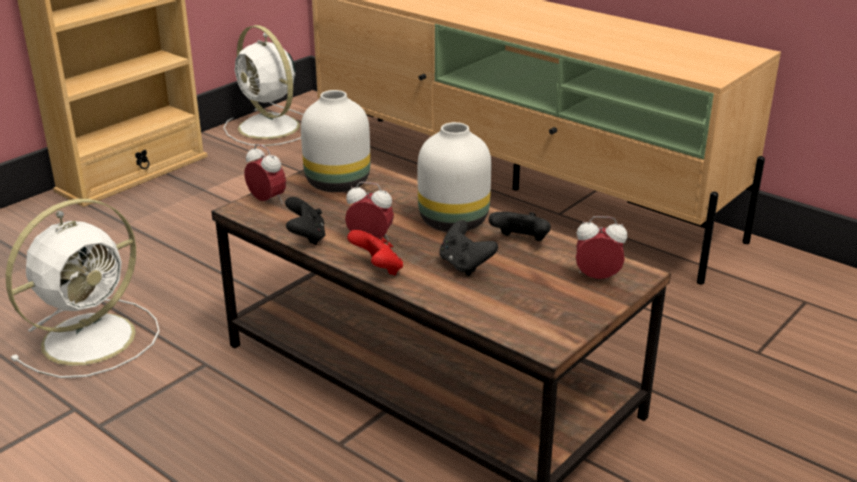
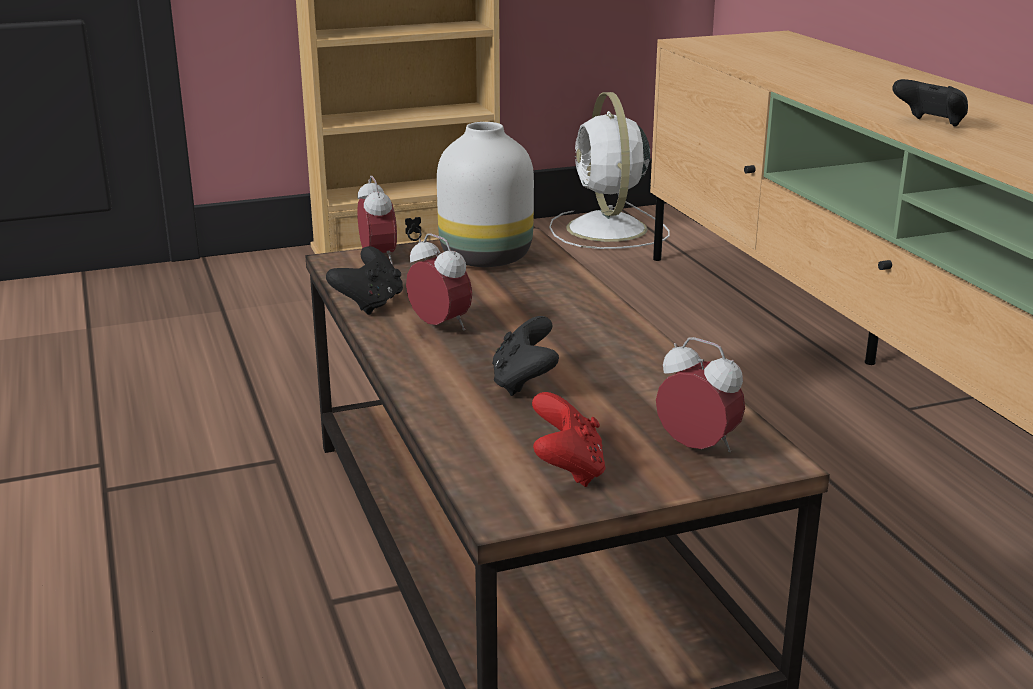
camera: 30 degrees right, 5 degrees down
(92, 337) = (195, 397): white fan -> none
(378, 269) = (405, 359): red game controller -> red game controller (567, 470)
(451, 222) = (574, 330): white vase -> none
(520, 242) = (639, 375): black game controller -> black game controller (930, 124)

